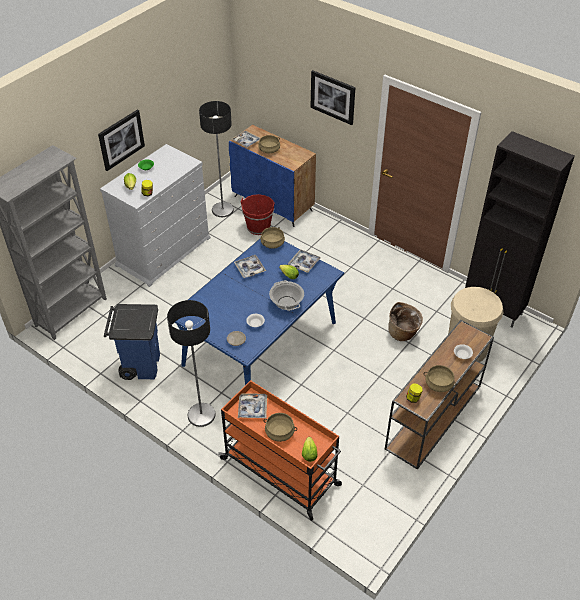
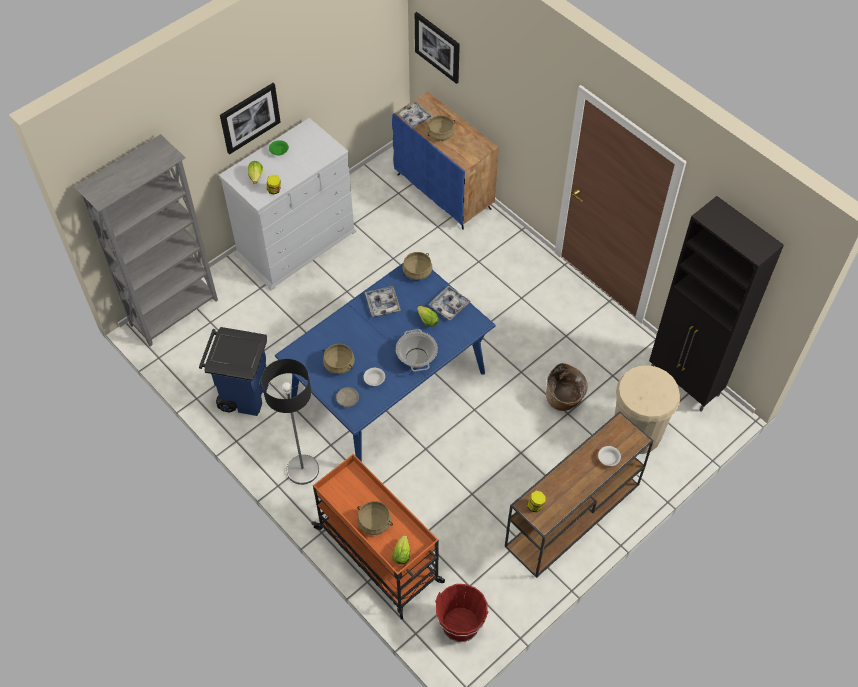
camera: 10 degrees right, 10 degrees up
(222, 210) = (379, 192): floor lamp -> none
(252, 408) = (350, 487): tray -> none
(258, 227) = (418, 224): red bucket -> red bucket (460, 624)
(333, 97) = (521, 90): picture -> picture (438, 47)
(438, 384) = (569, 493): beige cooking pot -> beige cooking pot (339, 364)

